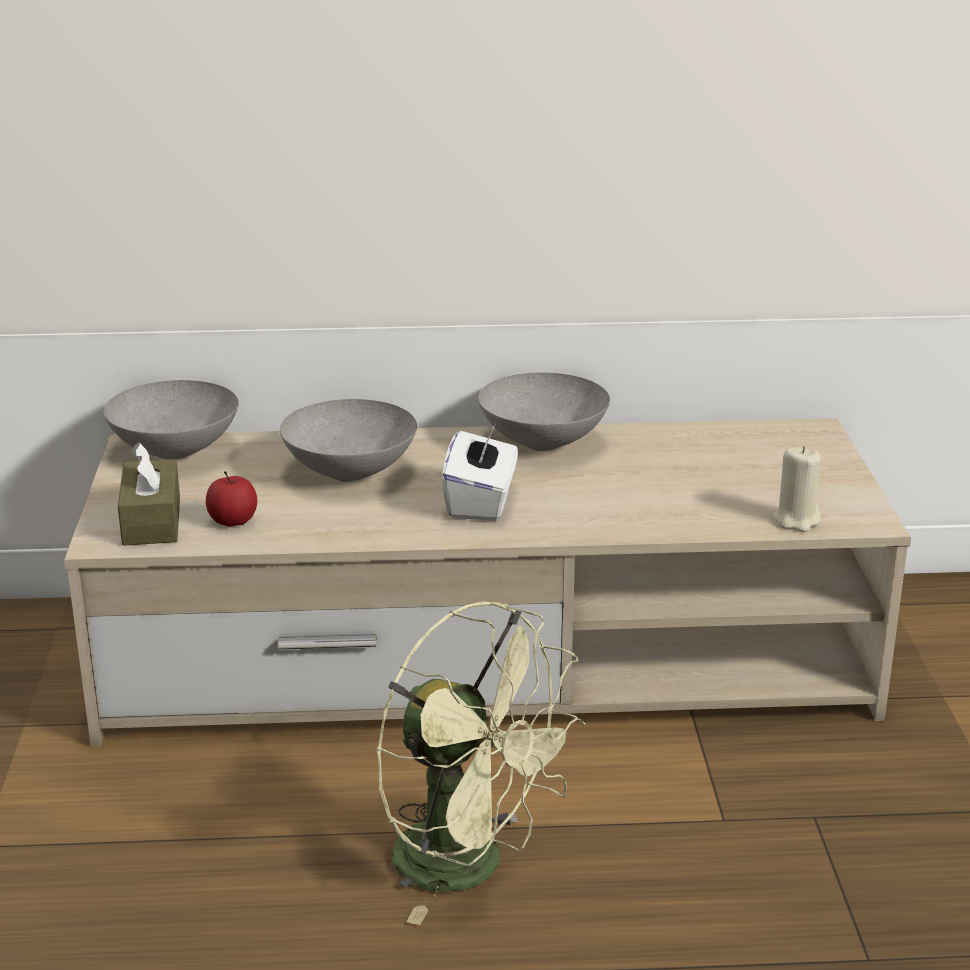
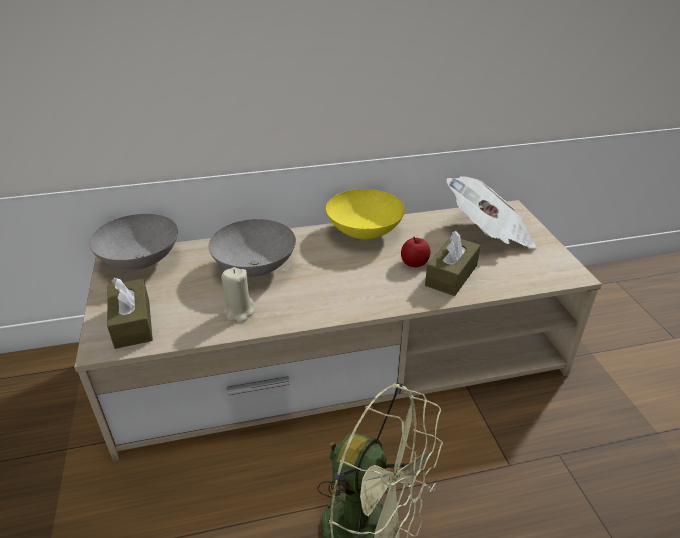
camera: 10 degrees left, 10 degrees up
(233, 521) = (187, 317): apple -> apple (414, 263)
(481, 502) = (342, 284): white tissue box -> none
(545, 443) = (365, 233): grey bowl -> yellow bowl
(662, 506) = (451, 275): none -> brown tissue box
(756, 459) = (489, 234): none -> newspaper
(796, 520) = (532, 278): beige candle -> beige candle (239, 311)

